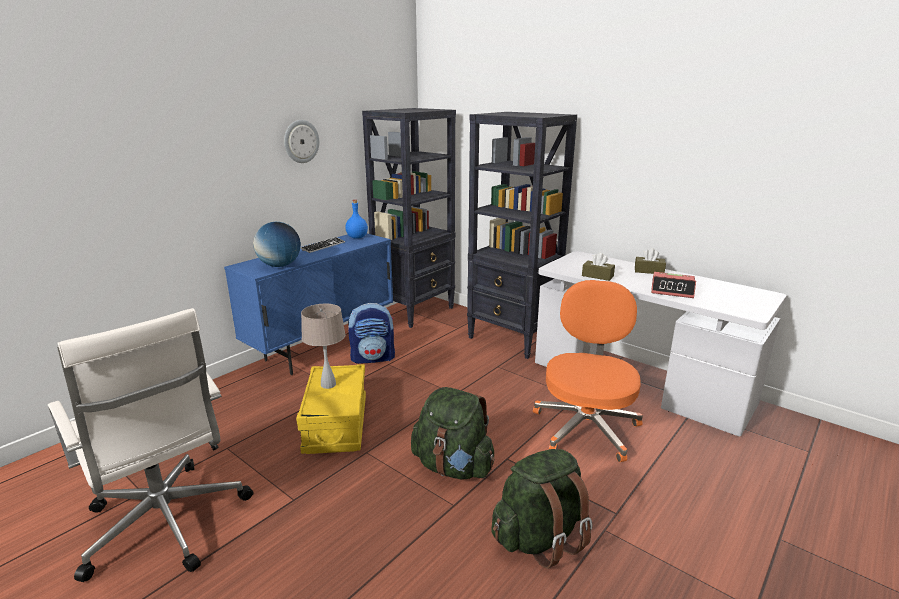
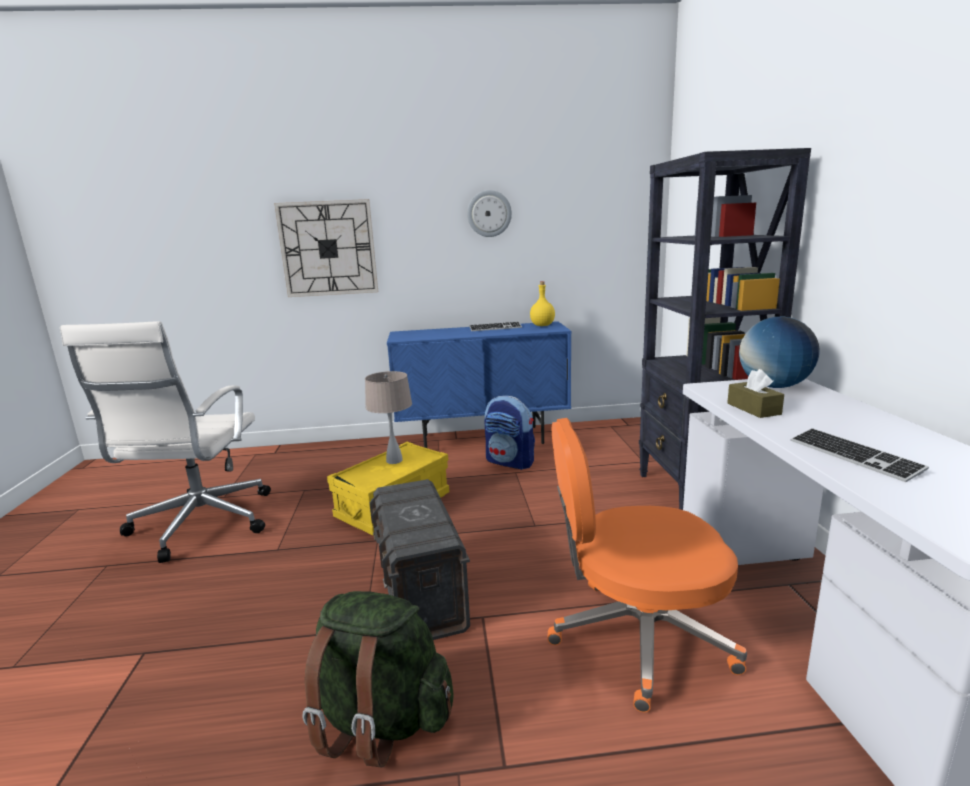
camera: 45 degrees right, 5 degrees down
(149, 187) = (328, 248): none -> wall clock
(279, 265) = (425, 336): globe -> globe (774, 386)
(357, 237) = (543, 325): blue bottle -> yellow bottle
(415, 311) = (621, 431): black bookcase -> none
(453, 467) = (421, 593): green backpack -> grey storage box
(586, 426) = (637, 637): orange office chair -> orange office chair turned 150 degrees counterclockwise
(649, 271) = (874, 422): brown tissue box -> none
(672, 291) = (853, 456): alarm clock -> keyboard

